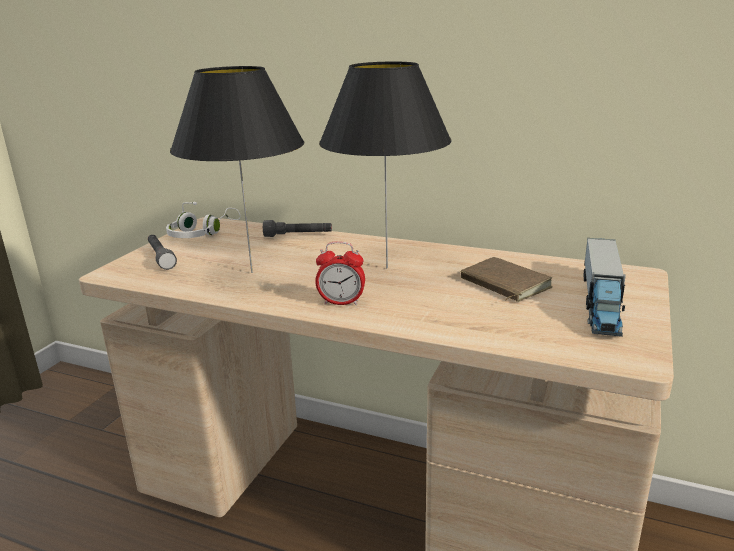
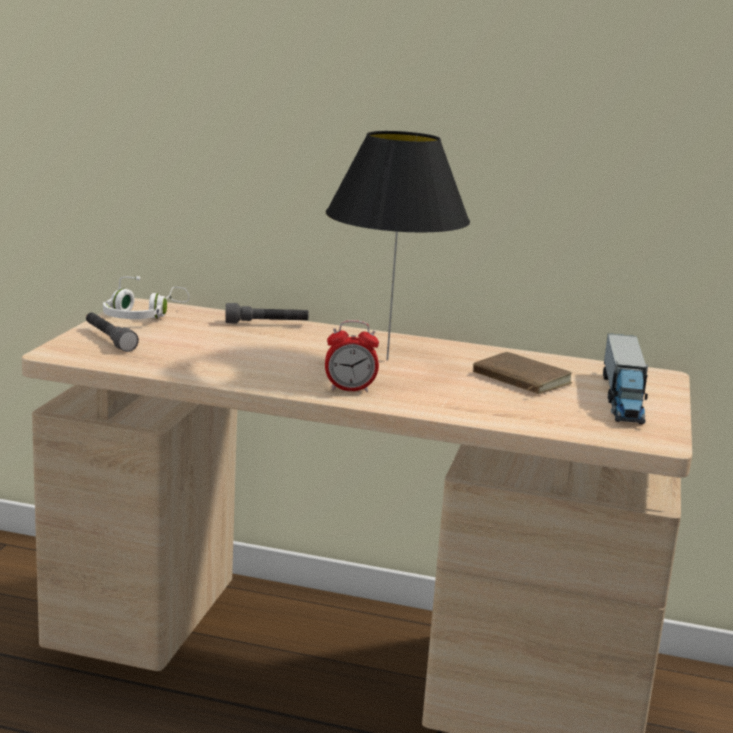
camera: 10 degrees left, 5 degrees down
(252, 272) = (232, 358): black table lamp -> none

